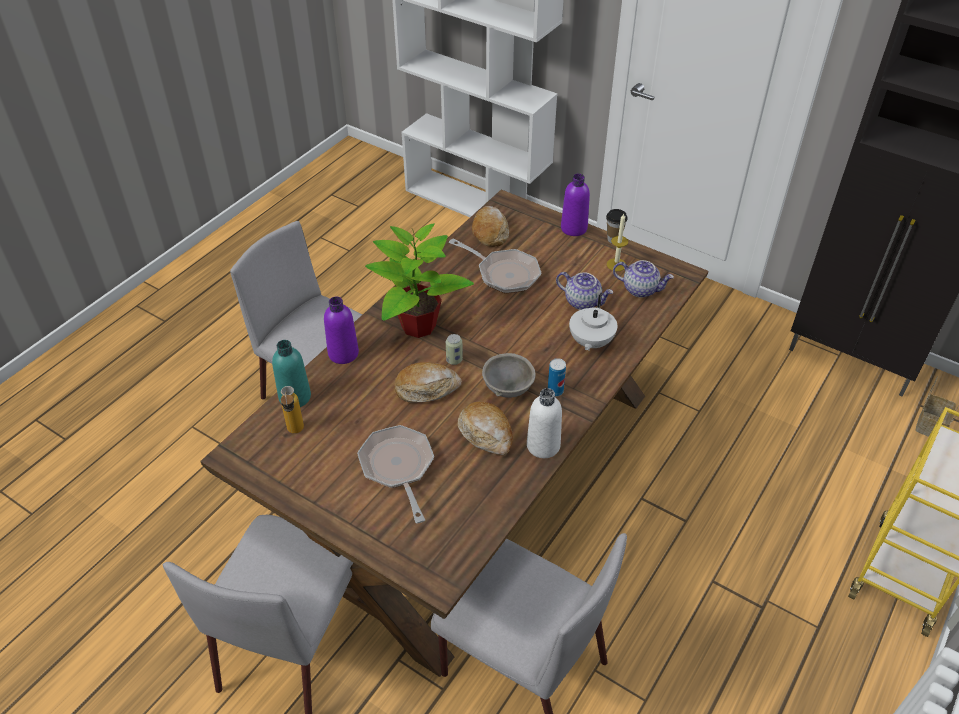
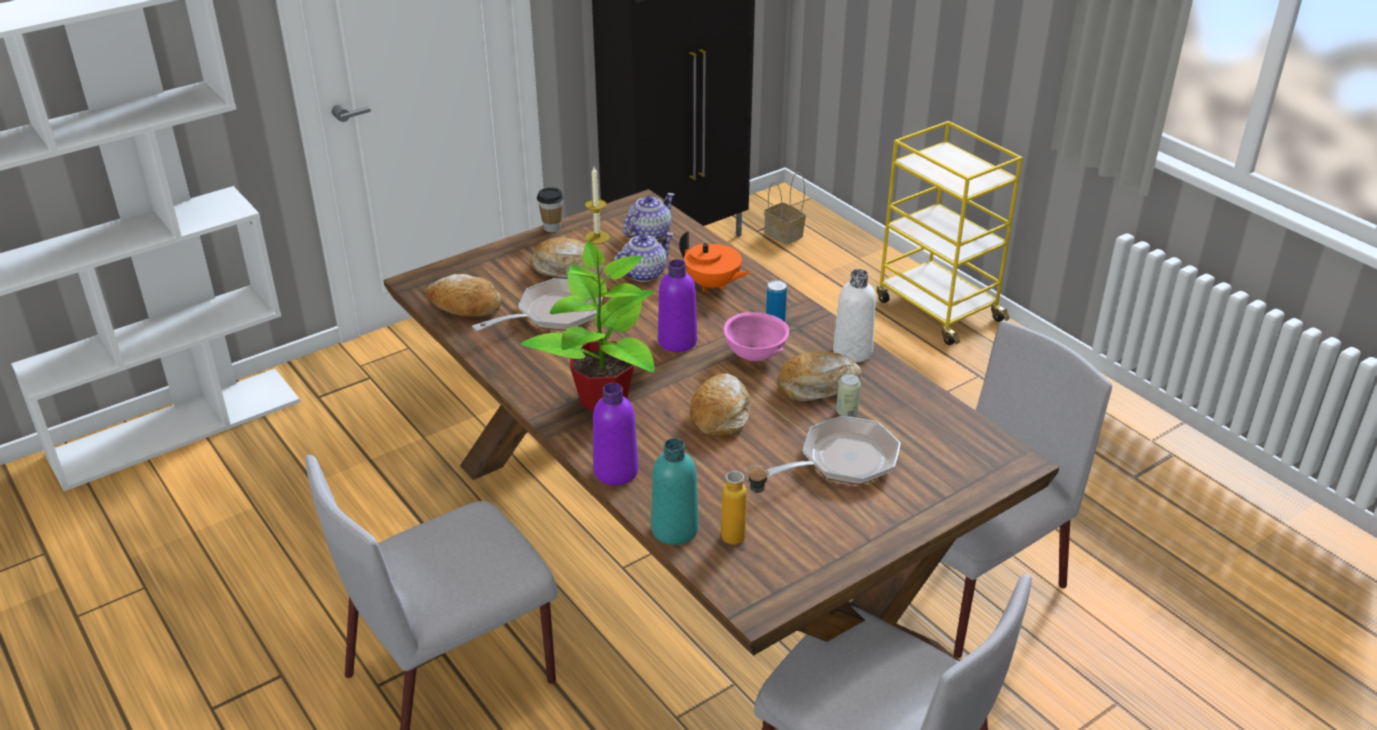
camera: 70 degrees left, 10 degrees down
(398, 468) = (841, 461): frying pan -> frying pan turned 150 degrees clockwise
(454, 360) = (684, 383): can -> can (846, 412)
(508, 389) = (755, 355): grey bowl -> pink bowl
(565, 263) = (567, 268): none -> bread
(574, 228) = (510, 248): purple bottle -> purple bottle (677, 341)
(590, 342) = (713, 285): white teapot -> orange teapot

